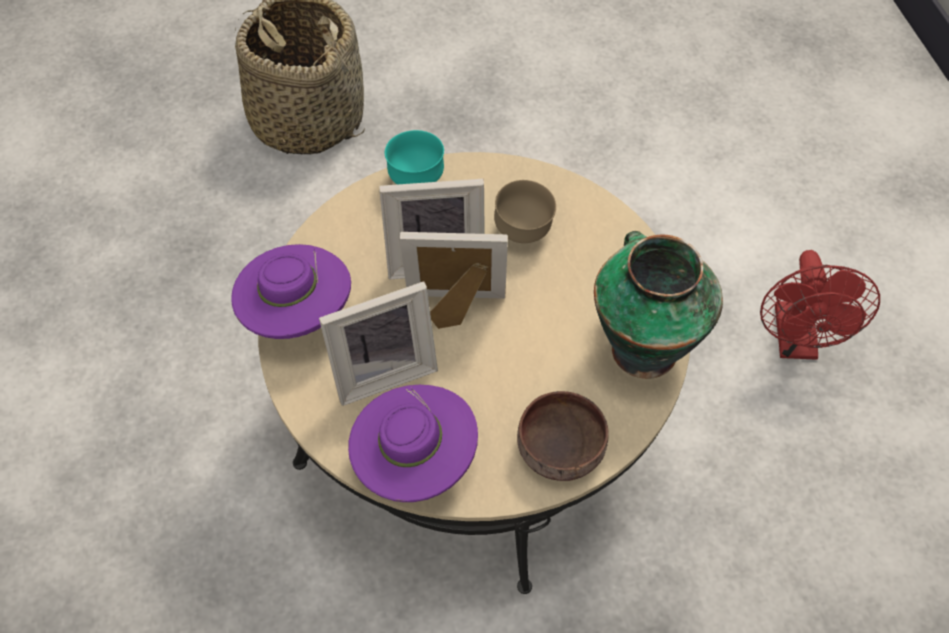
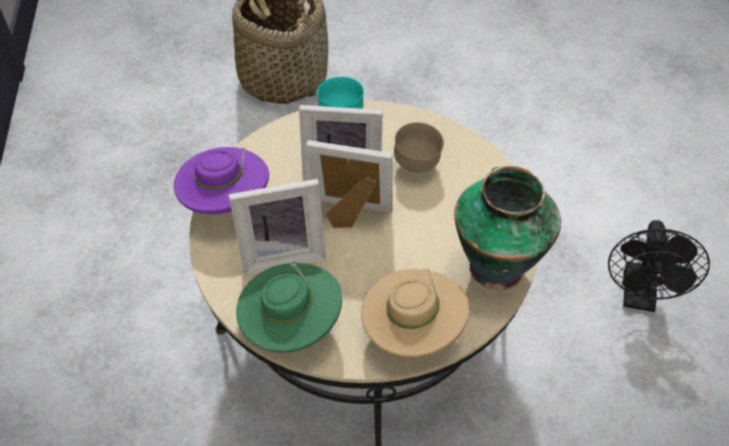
camera: 10 degrees right, 5 degrees down
(414, 462) = (291, 326): purple hat -> green hat
(561, 446) = (412, 331): brown bowl -> beige hat
(797, 343) = (639, 297): red fan -> black fan

